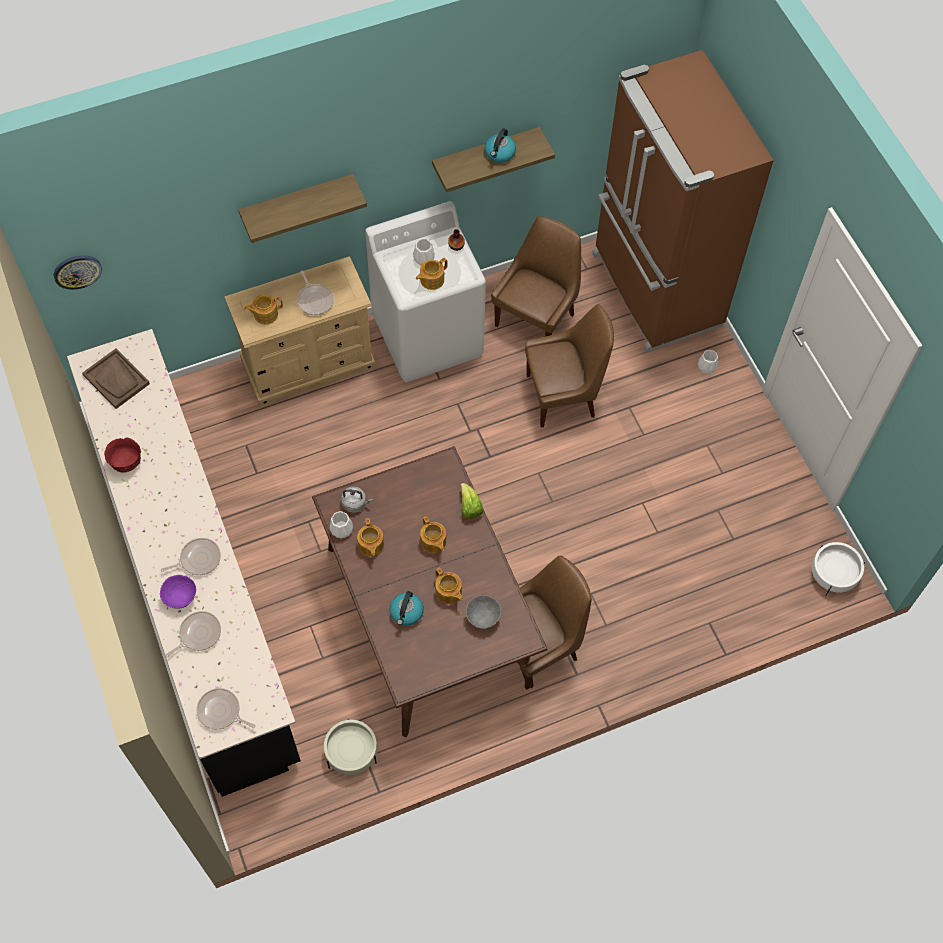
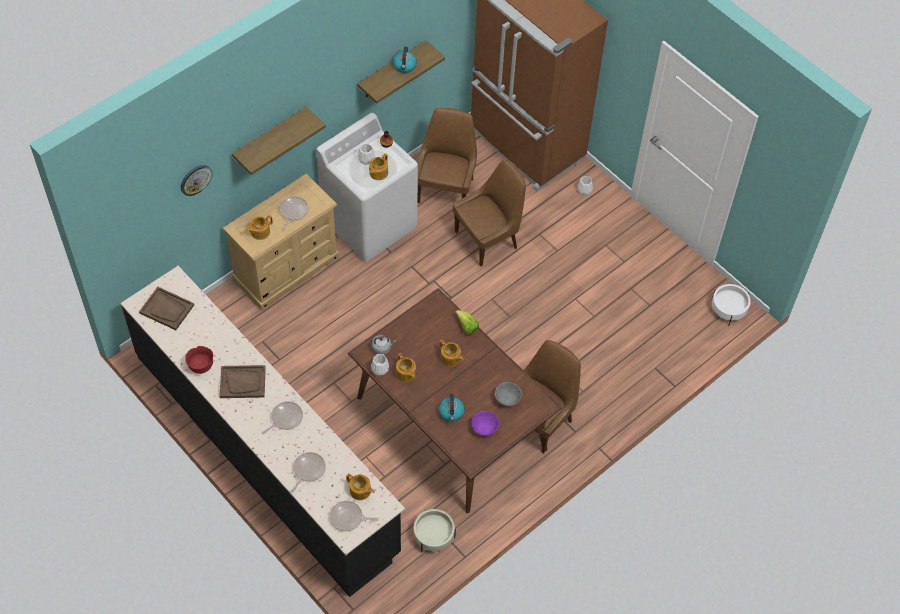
camera: 20 degrees left, 5 degrees down
(77, 271) = (124, 230): wall clock -> wall clock (195, 179)
(167, 498) = (243, 382): none -> brown tray
(180, 597) = (283, 449): purple bowl -> purple bowl (484, 428)
(315, 300) = (293, 211): frying pan -> frying pan turned 120 degrees counterclockwise
(448, 592) = (476, 390): teapot -> teapot (360, 491)

